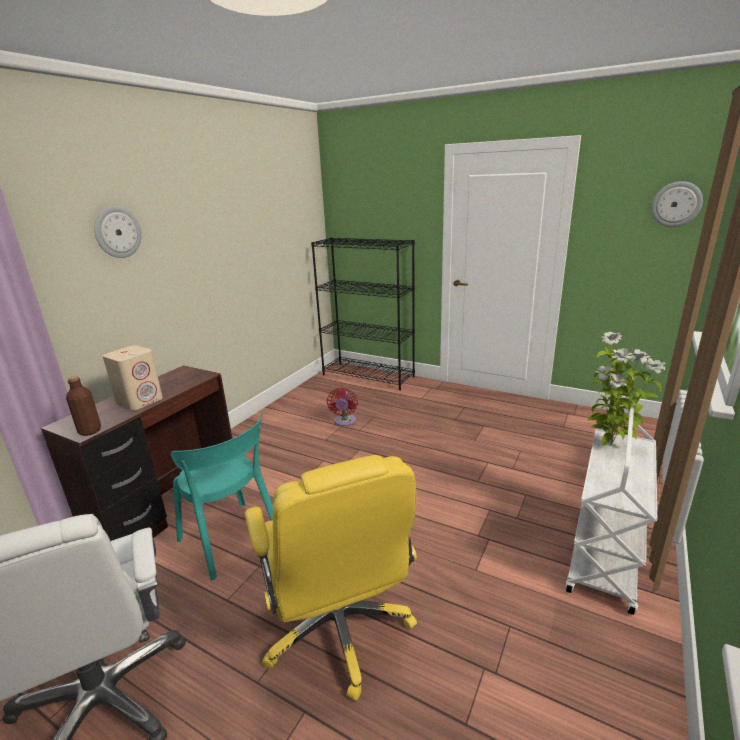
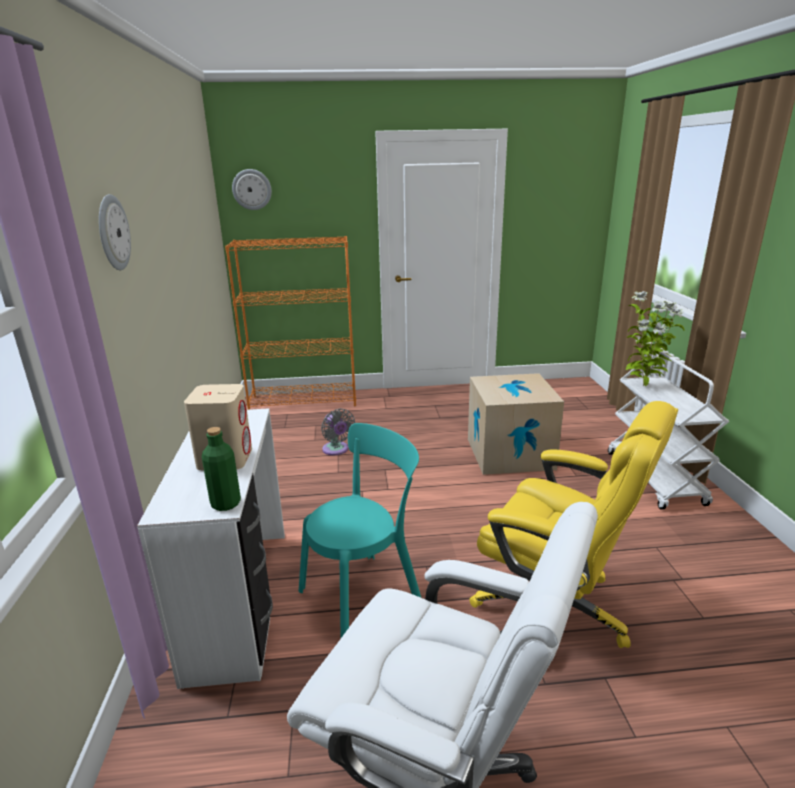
camera: 35 degrees left, 0 degrees up
(90, 431) = (226, 503): brown bottle -> green bottle
(170, 506) = (242, 600): brown desk -> white desk
(232, 540) = (365, 595): turquoise chair -> turquoise chair turned 45 degrees counterclockwise
(344, 422) = (336, 450): red fan -> grey fan
(368, 376) = (304, 401): black bookcase -> orange bookcase
(477, 472) = (509, 454): none -> cardboard box
(676, 204) = (584, 191): wall clock -> wall clock (252, 189)

